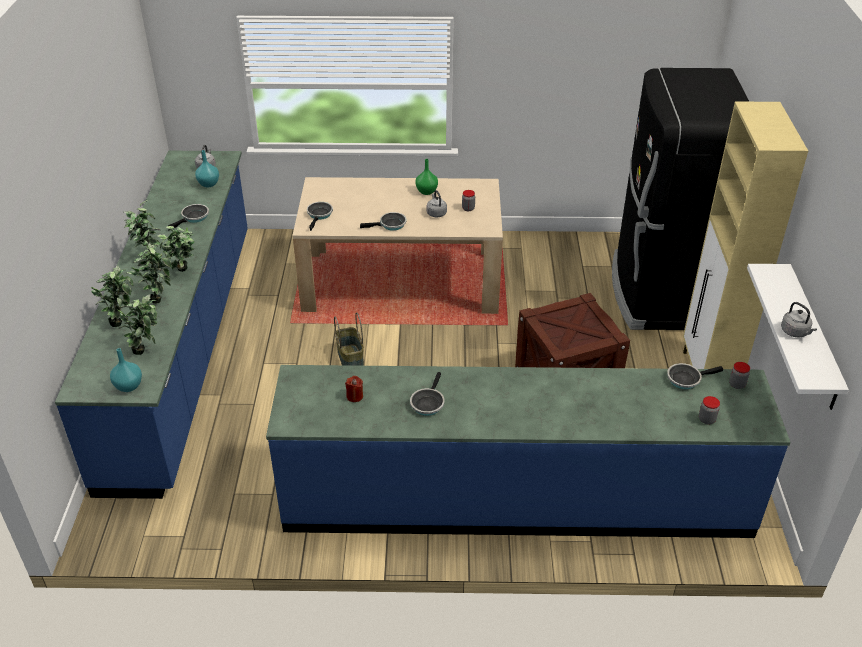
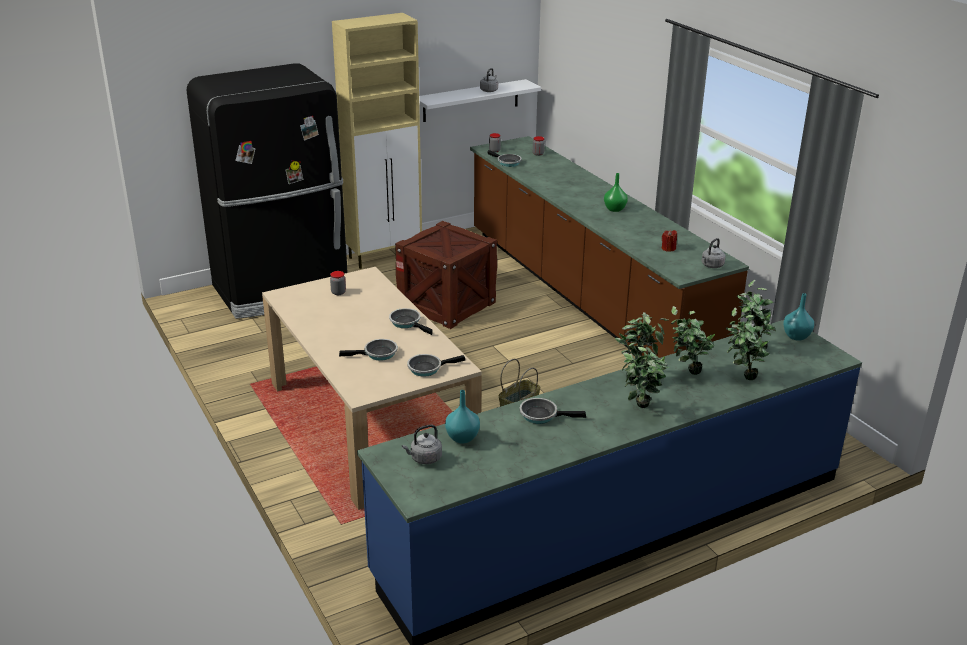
camera: 120 degrees left, 10 degrees down
(427, 191) = (322, 322): green vase -> green vase (614, 209)
(427, 403) = (638, 225): frying pan -> frying pan (377, 354)
(436, 213) = (362, 306): grey kettle -> grey kettle (711, 266)
(515, 498) = (586, 297): blue counter -> brown counter

